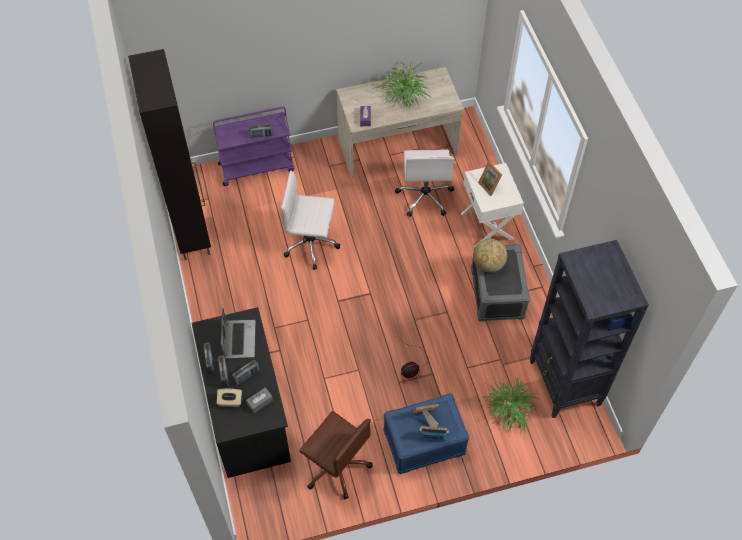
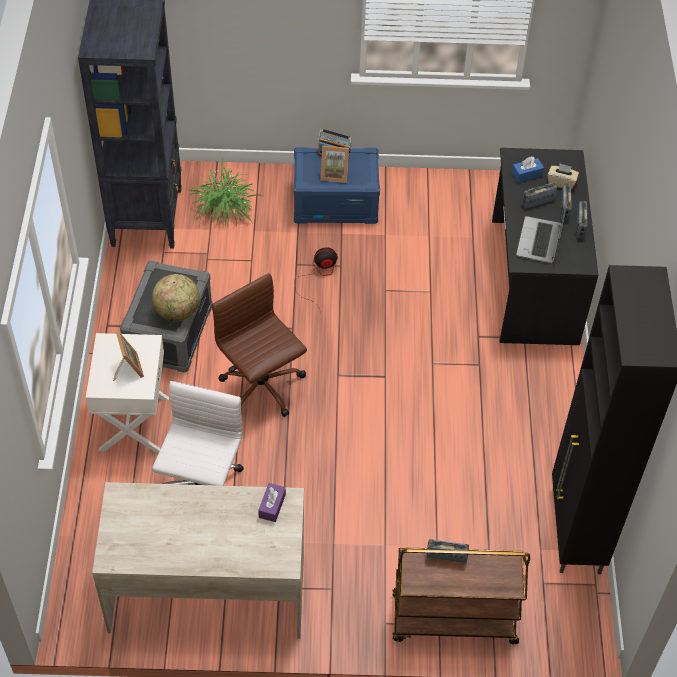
camera: 165 degrees left, 5 degrees down
(257, 167) = (453, 620): purple cart -> brown cart
(260, 402) = (527, 174): grey tissue box -> blue tissue box
(312, 244) = (398, 463): white office chair -> none
(336, 466) = (441, 204): brown office chair -> brown office chair (262, 389)
(404, 94) = (189, 535): potted plant -> none

